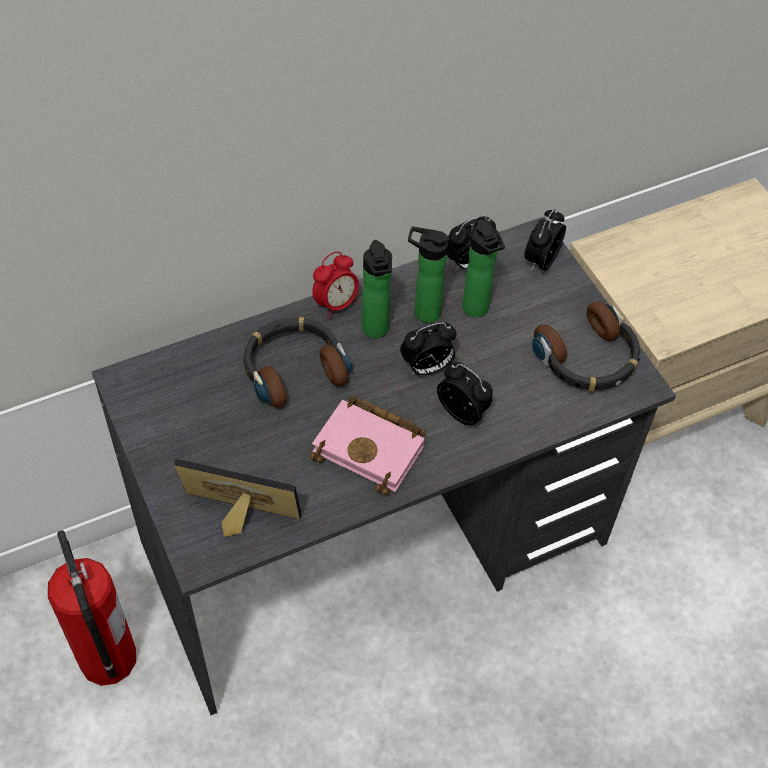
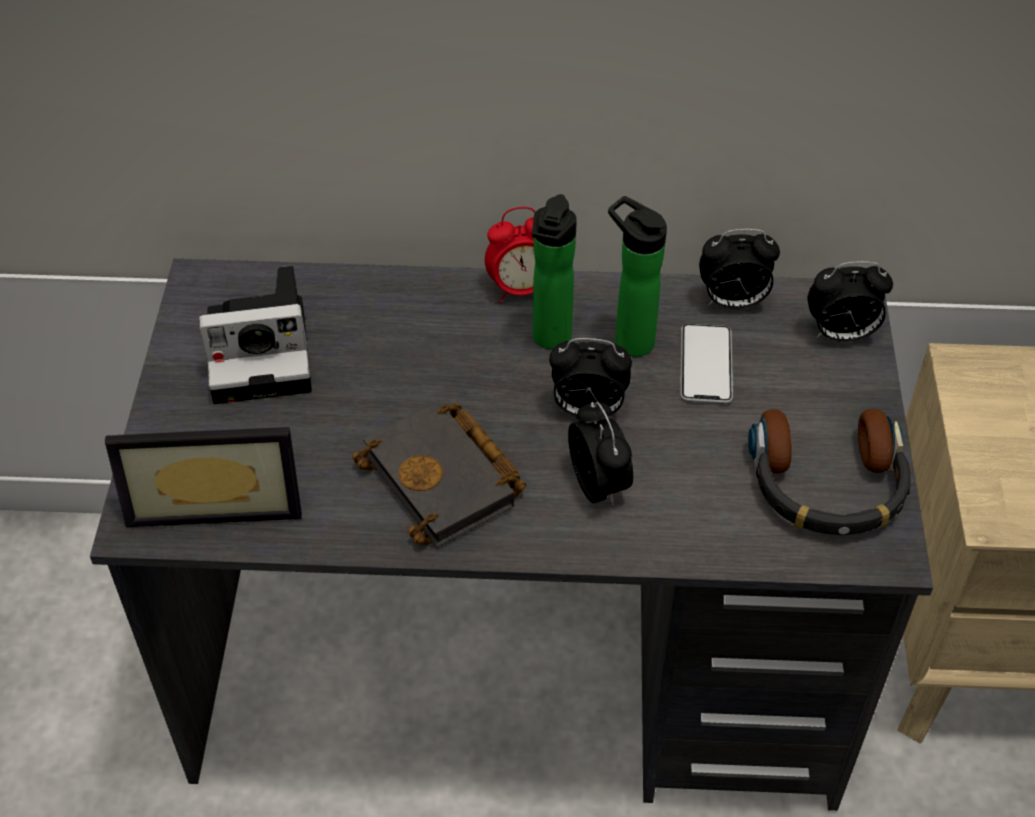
camera: 30 degrees right, 5 degrees down
(108, 659) = (117, 660): fire extinguisher -> none
(201, 411) = (265, 351): none -> camera
(237, 520) = (216, 497): picture frame -> picture frame turned 135 degrees clockwise
(294, 367) = (414, 344): headphones -> none
(373, 448) = (446, 481): pink book -> black book
(477, 310) = (706, 365): bottle -> phone
(541, 260) = (840, 334): alarm clock -> alarm clock turned 150 degrees counterclockwise

